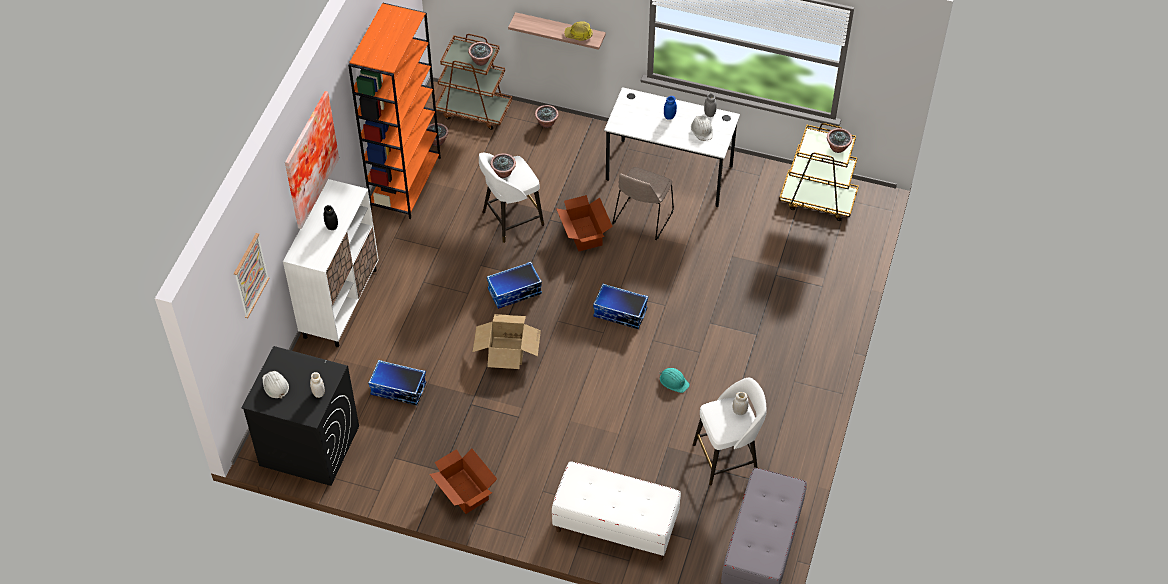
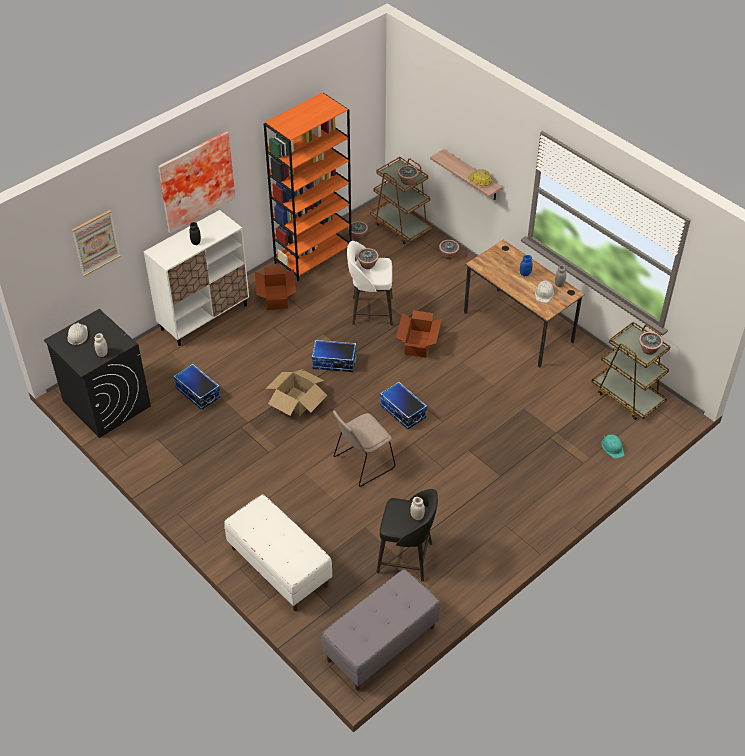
camera: 30 degrees right, 5 degrees down
(465, 490) = (188, 486): cardboard box -> cardboard box (276, 297)
(642, 219) = (471, 351): beige chair -> beige chair (362, 463)
(669, 173) = (518, 327): white desk -> brown desk
(673, 381) = (407, 480): turquoise hard hat -> turquoise hard hat (612, 447)
(727, 457) = (406, 558): white stool -> black stool

